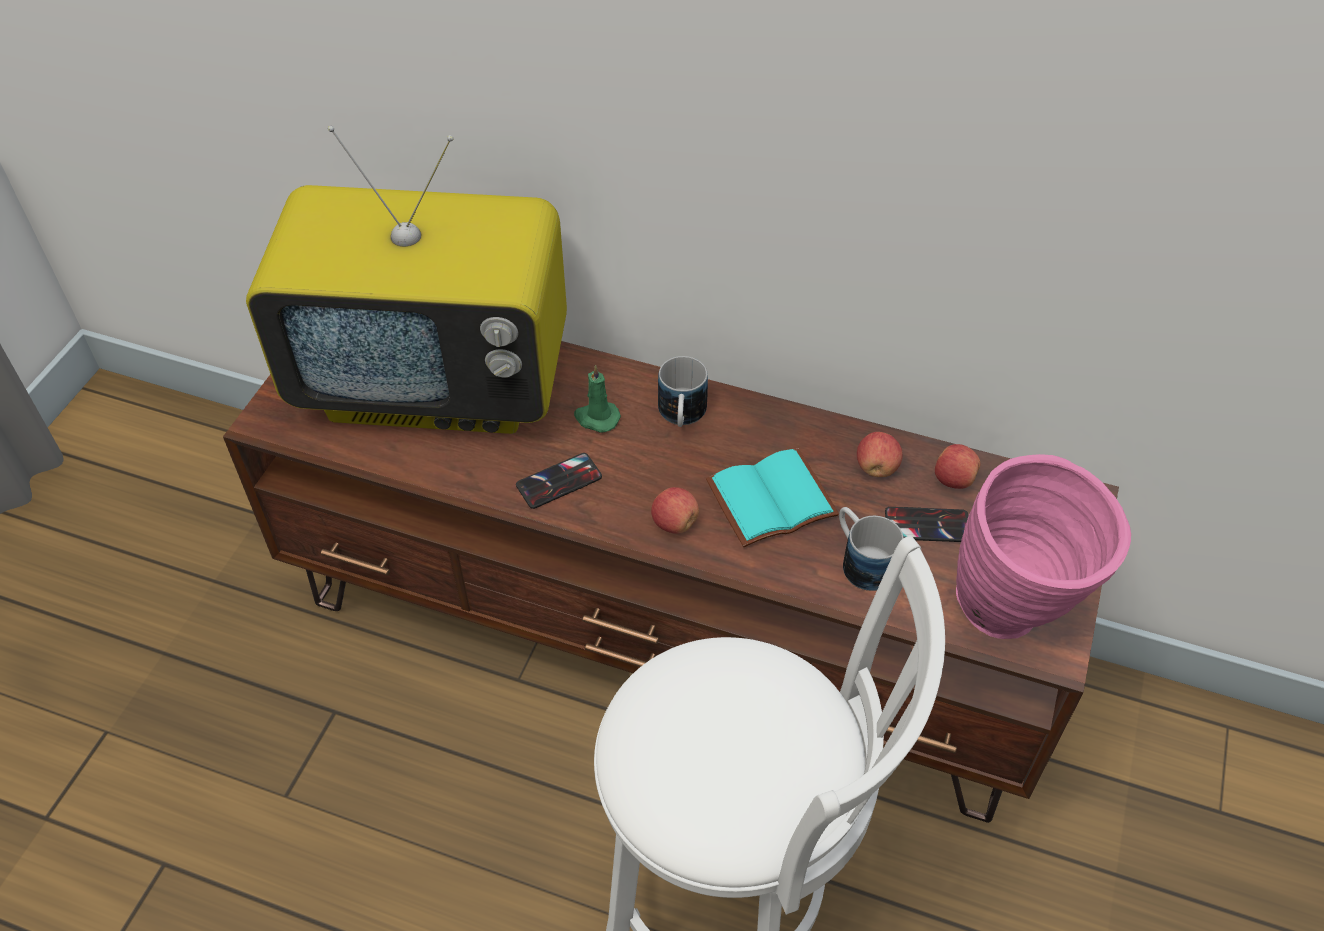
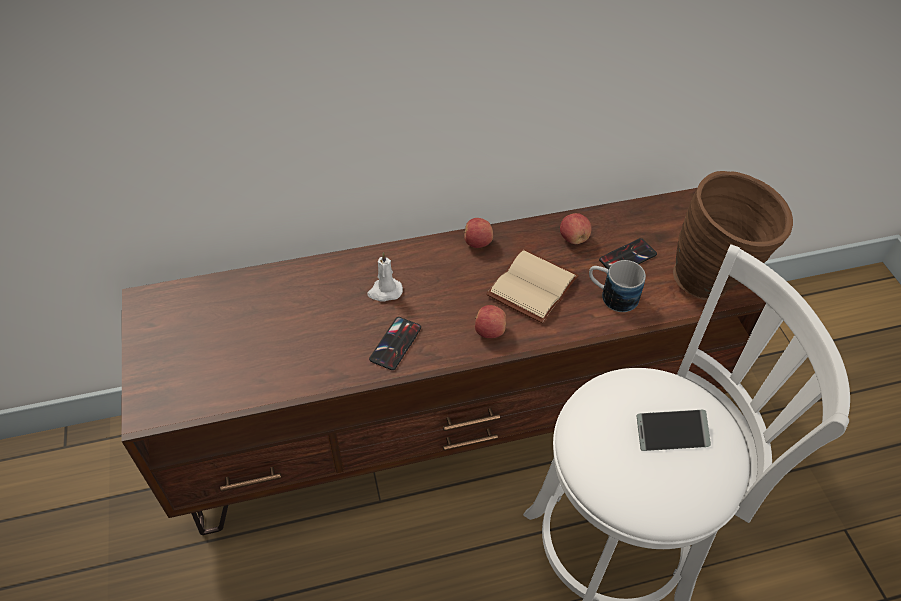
camera: 35 degrees left, 0 degrees up
(437, 383) = (257, 322): television -> none
(596, 418) = (384, 291): green candle -> white candle
(681, 416) = (437, 264): mug -> none
(755, 749) = (671, 434): none -> phone
(771, 496) = (531, 285): turquoise book -> beige book
(953, 479) = (618, 224): apple -> apple (477, 242)
(1015, 615) = (713, 283): pink vase -> brown vase

